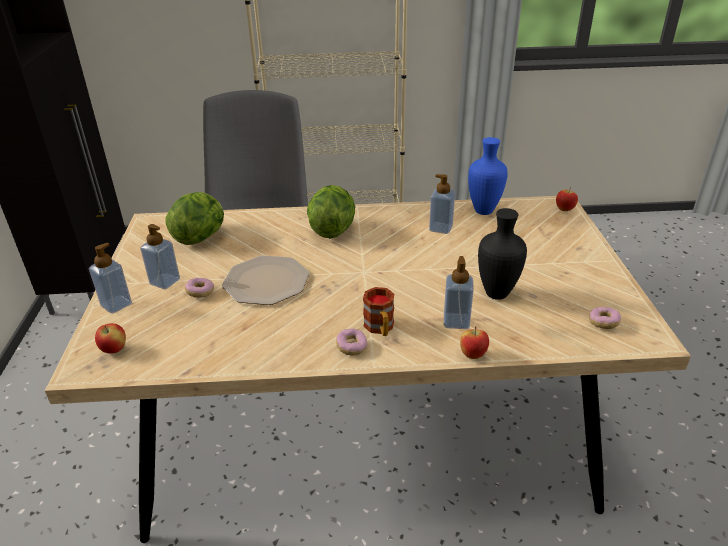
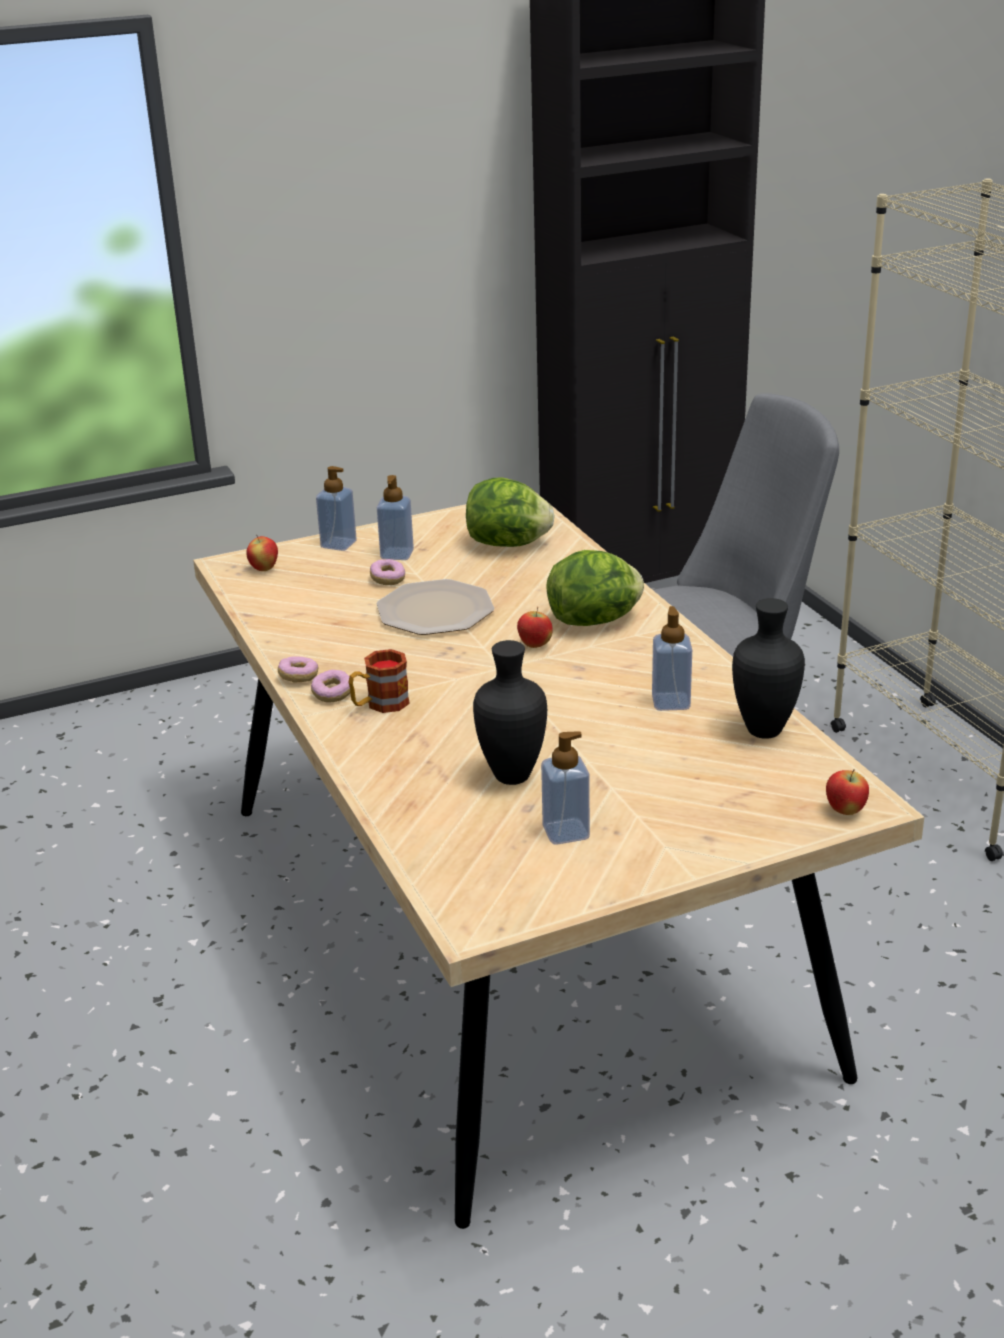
camera: 70 degrees right, 5 degrees down
(456, 321) = (424, 754): soap dispenser -> soap dispenser (566, 832)
(473, 355) = (357, 777): apple -> apple (535, 645)
(484, 211) = (763, 732): blue vase -> black vase
(603, 323) = (489, 876): donut -> donut (299, 677)

